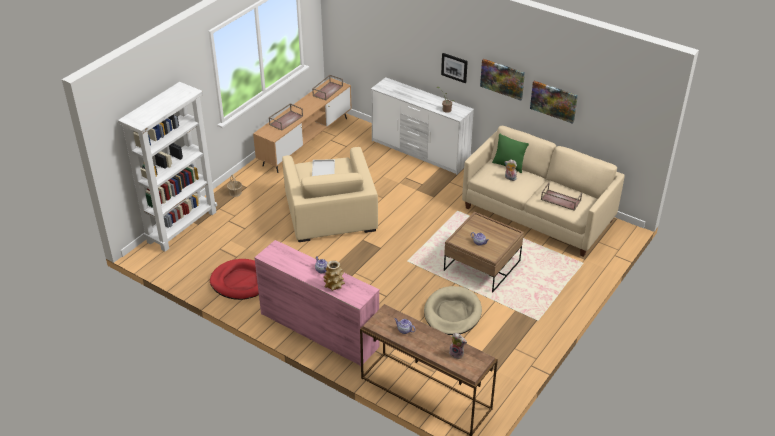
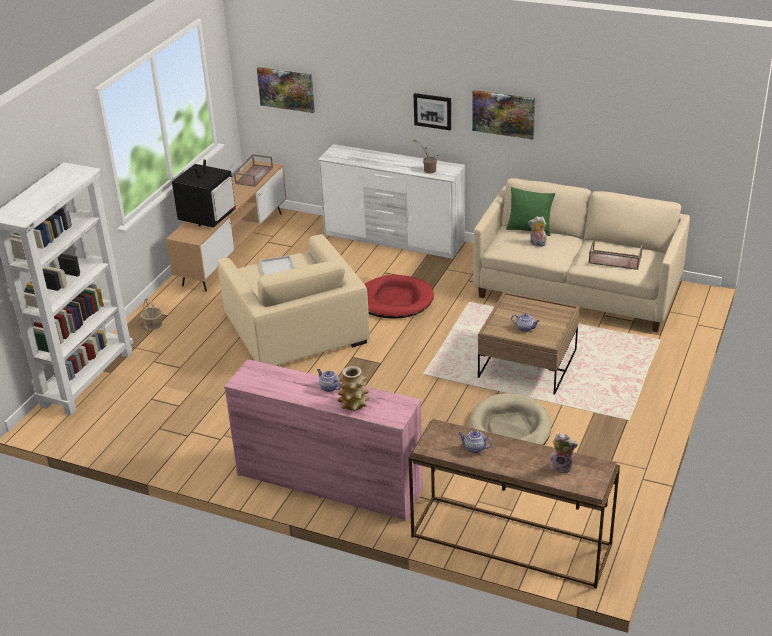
camera: 10 degrees left, 5 degrees down
(241, 281) = (195, 437): red dog bed -> red dog bed (394, 300)
(286, 120) = (207, 217): brown tray -> television
(554, 101) = (580, 131): picture -> picture (286, 89)

